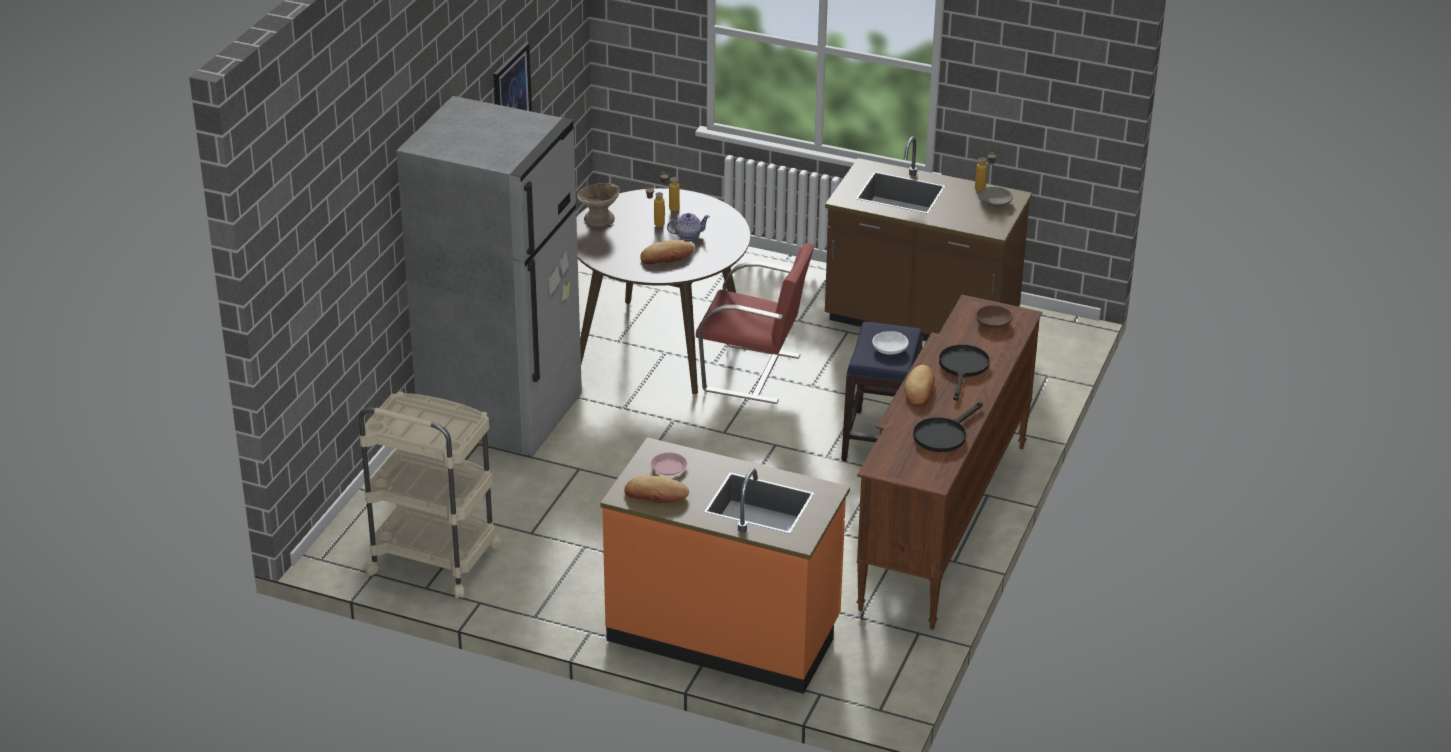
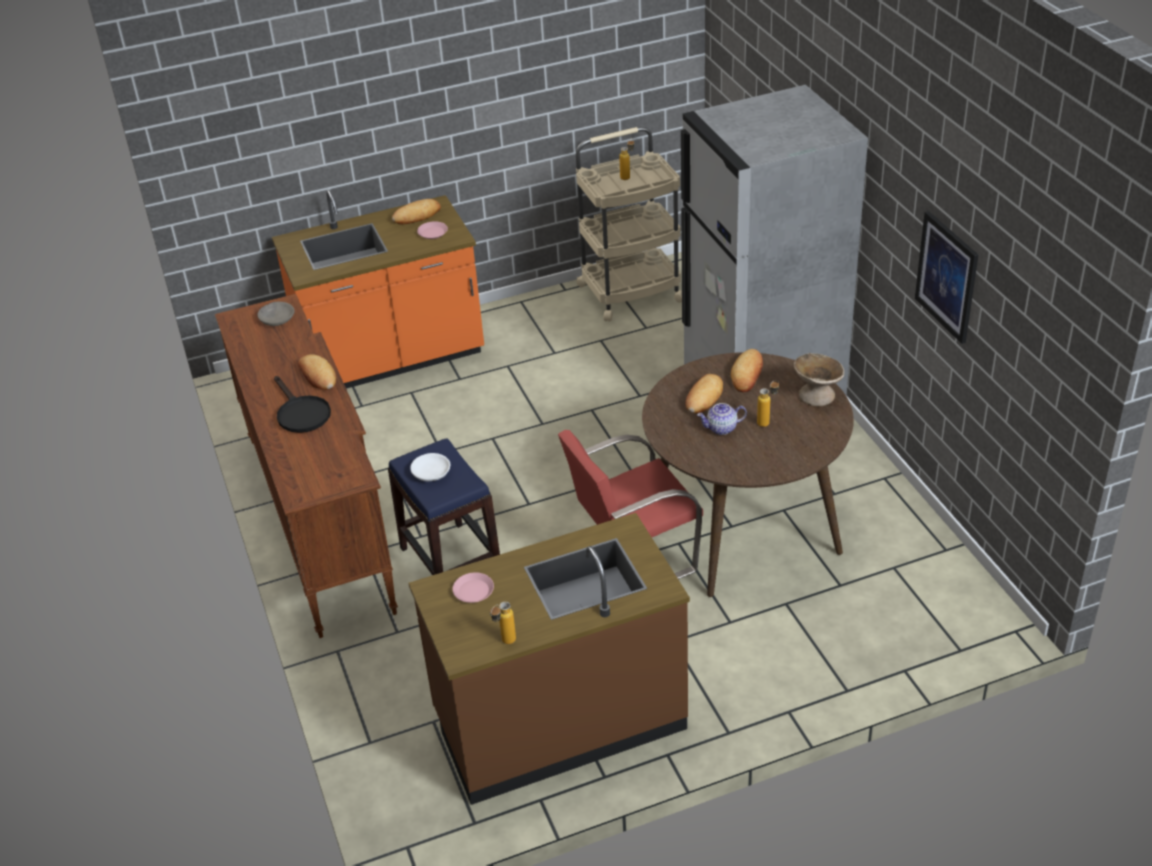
camera: 140 degrees right, 5 degrees up
(615, 253) = (747, 374): none -> bread
(669, 209) = (782, 444): bottle -> bottle (628, 176)
(688, 235) = (722, 428): teapot -> teapot turned 45 degrees clockwise
(944, 434) = (260, 353): black frying pan -> none
(971, 217) = (474, 591): none -> pink plate
(993, 322) = (319, 473): brown bowl -> none
(995, 202) = (472, 630): grey bowl -> grey bowl (277, 319)

